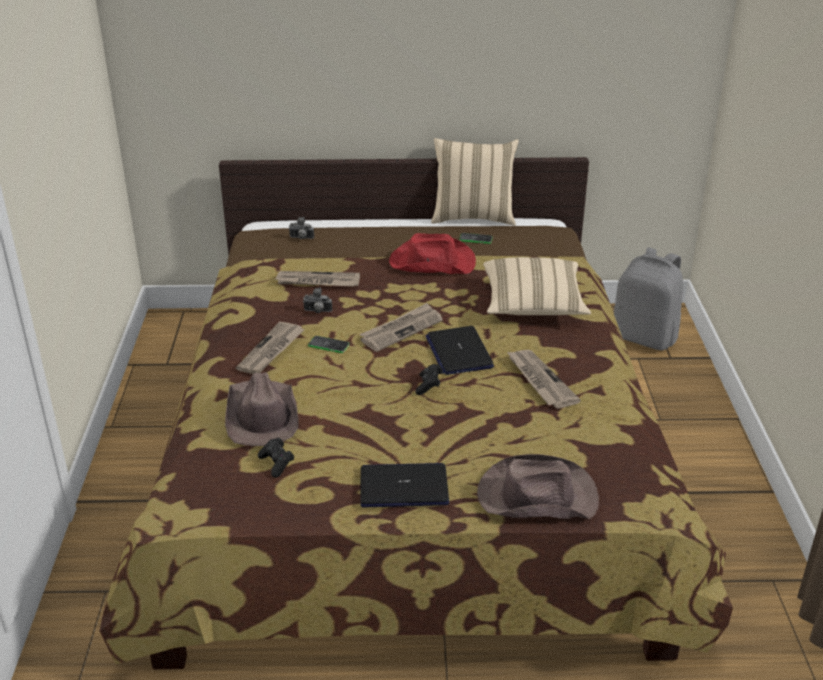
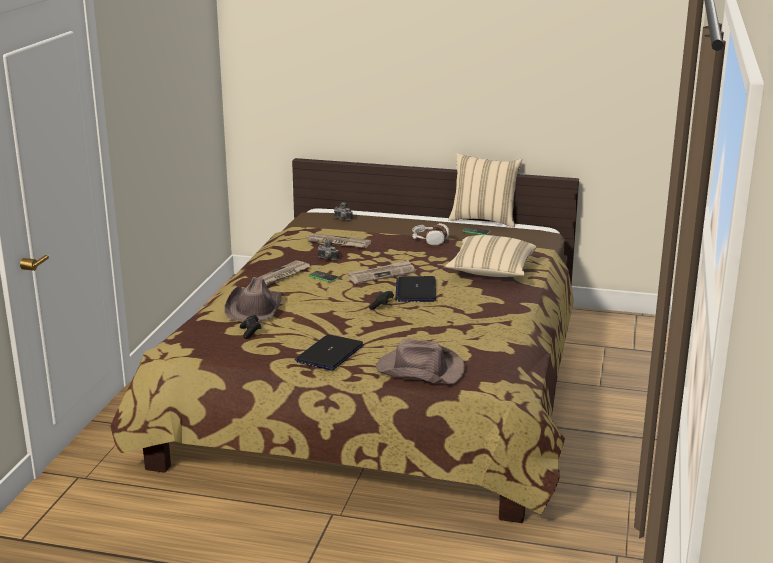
camera: 15 degrees right, 10 degrees down
(404, 487) = (330, 354): laptop -> laptop turned 75 degrees counterclockwise
(431, 262) = (429, 240): red hat -> headphones
(540, 380) = (465, 312): newspaper -> none
(644, 337) = (619, 334): grey backpack -> none

